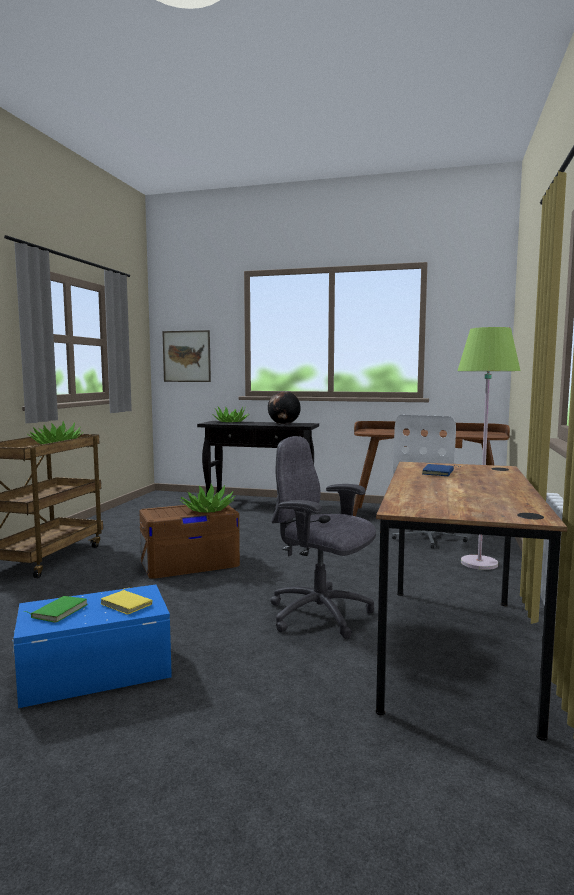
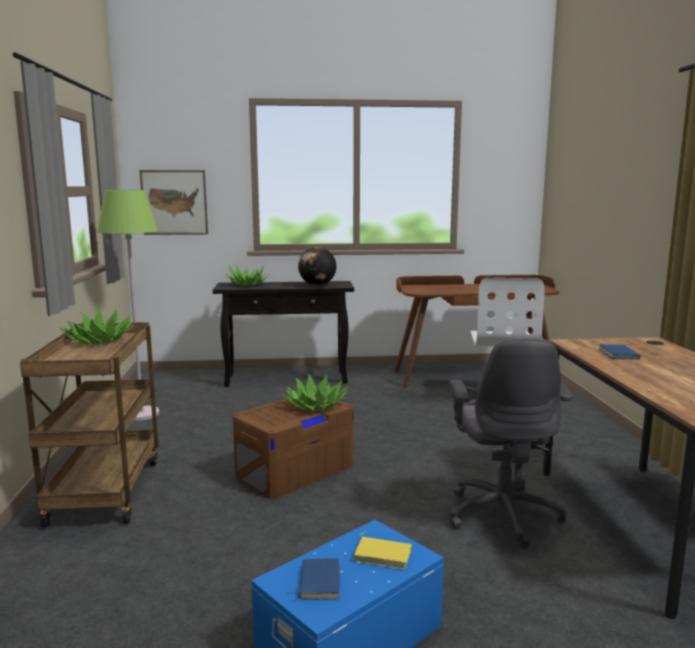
camera: 20 degrees left, 5 degrees up
(58, 611) = (318, 582): green book -> blue book
(320, 615) = (502, 514): grey office chair -> grey office chair turned 105 degrees counterclockwise
(479, 563) = (575, 426): green floor lamp -> green floor lamp (142, 414)

